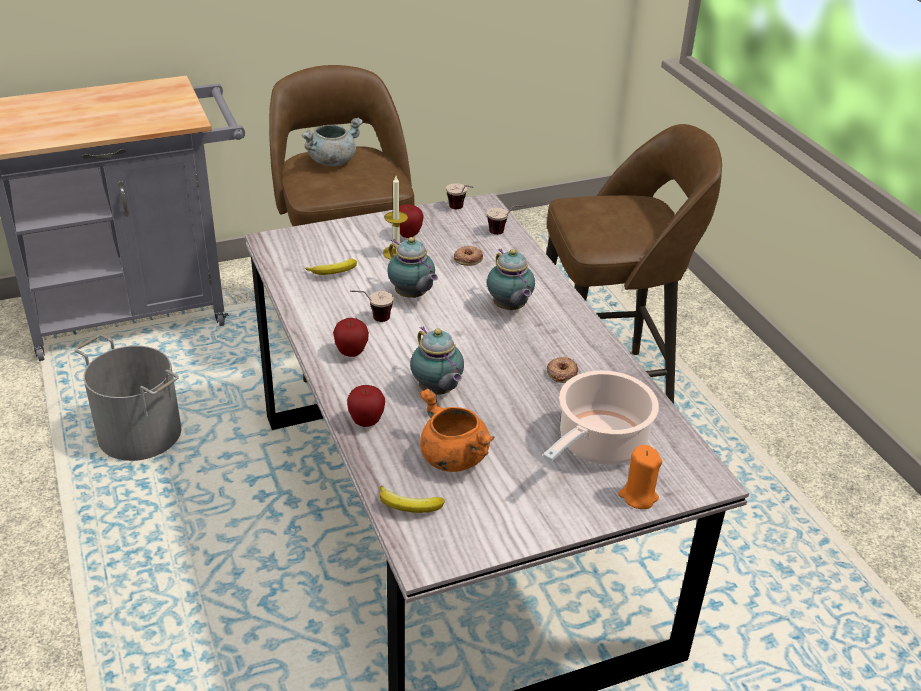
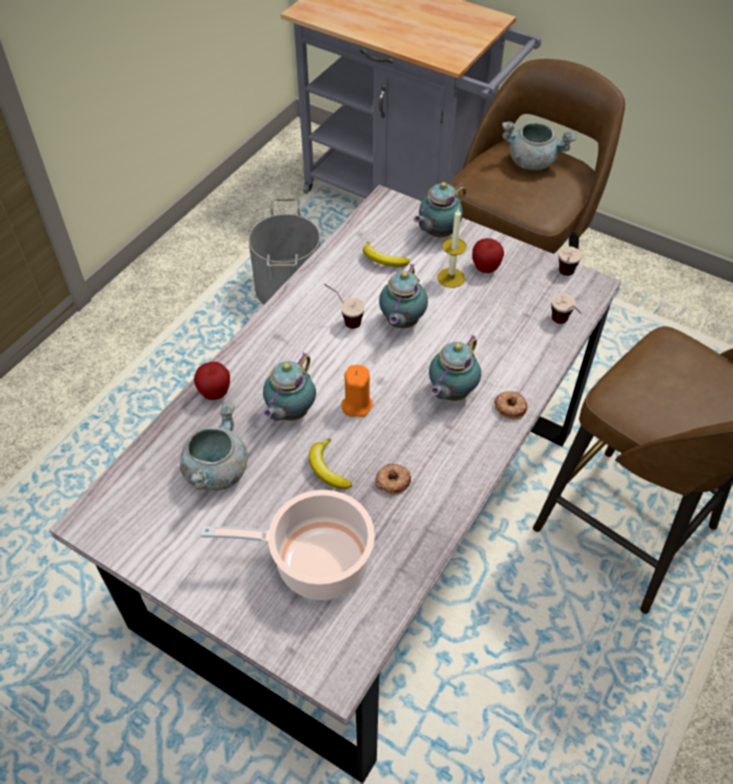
camera: 55 degrees right, 15 degrees up
(341, 236) = (437, 233): none -> teapot
(351, 353) = (290, 334): apple -> none
(409, 506) = (138, 477): banana -> banana (327, 469)
(452, 457) = (216, 470): orange cooking pot -> grey cooking pot
(468, 258) = (494, 324): donut -> donut (510, 407)
(638, 496) = (268, 628): orange candle -> orange candle (356, 405)

